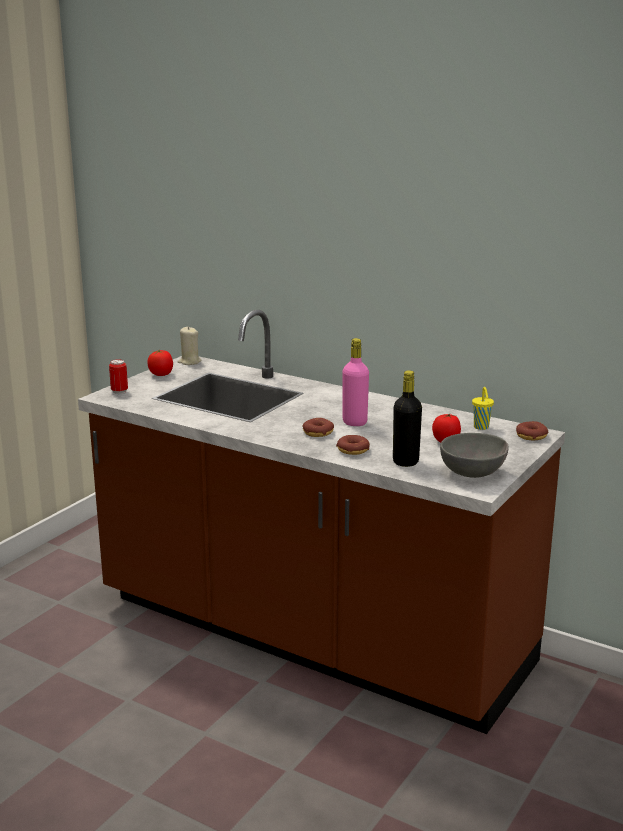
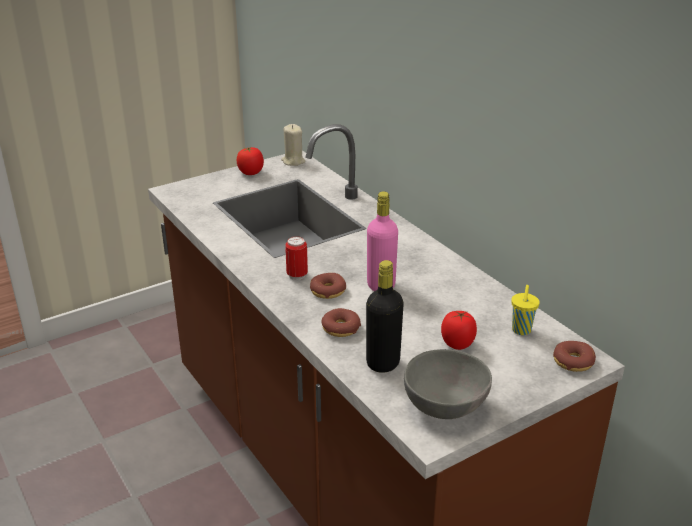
camera: 25 degrees right, 10 degrees up
(119, 391) = (192, 187): can -> can (297, 275)

